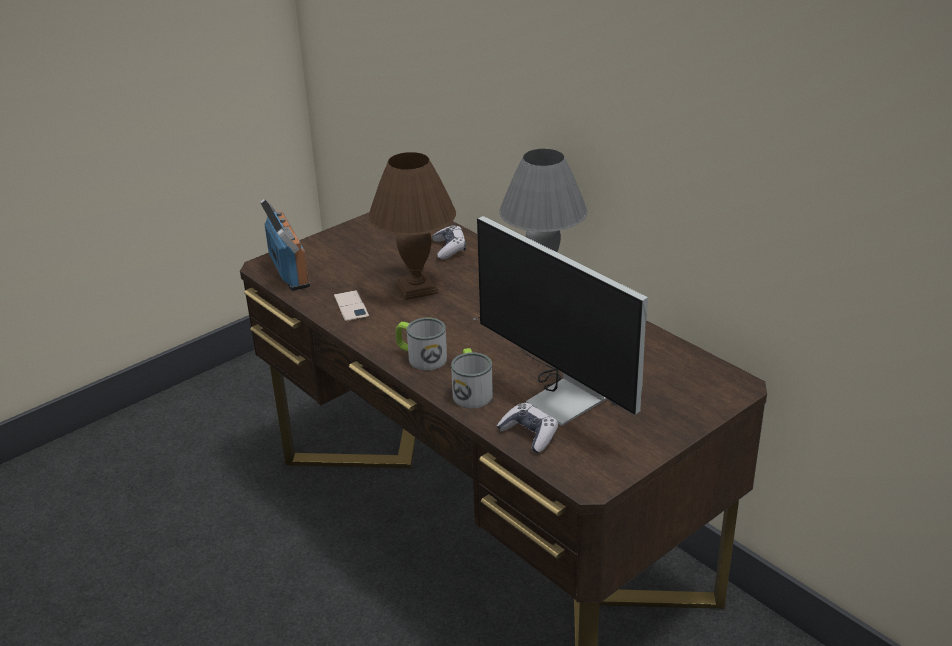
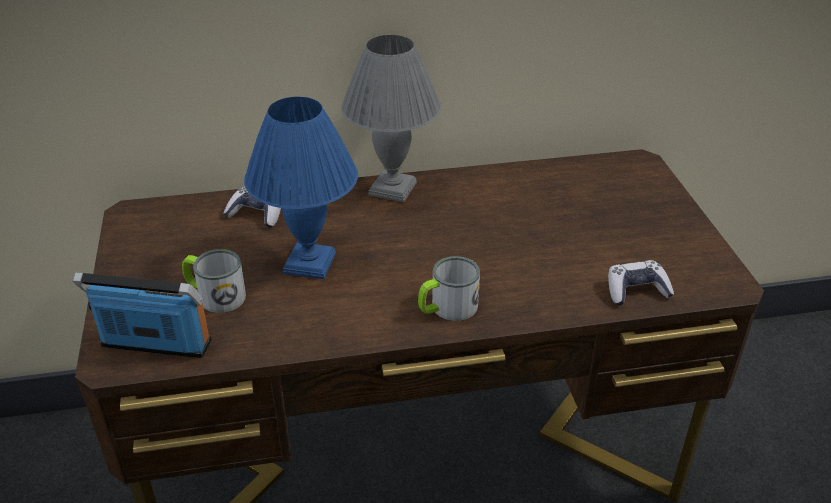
camera: 60 degrees left, 5 degrees up
(351, 306) = (293, 322): phone -> none
(416, 289) = (310, 264): brown table lamp -> blue table lamp
(471, 391) = (537, 298): mug -> mug (215, 295)
(555, 389) = (574, 249): monitor -> none

